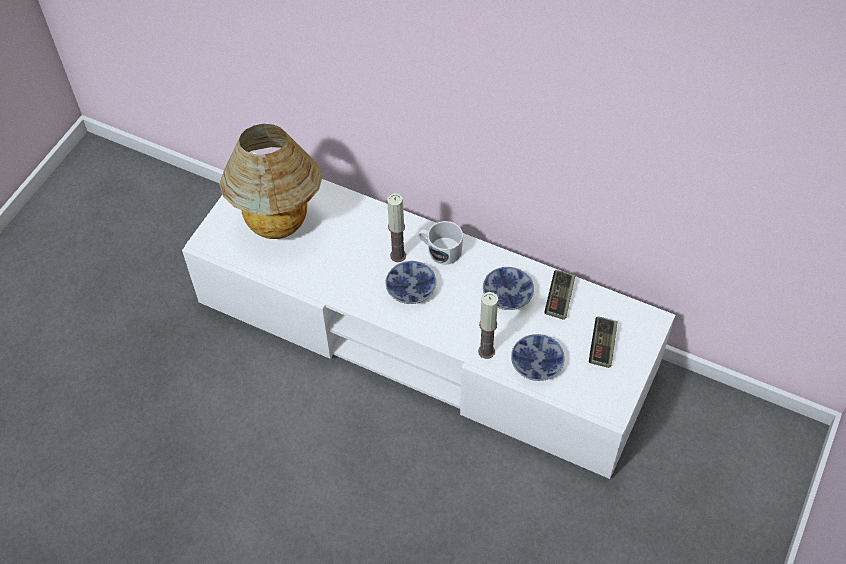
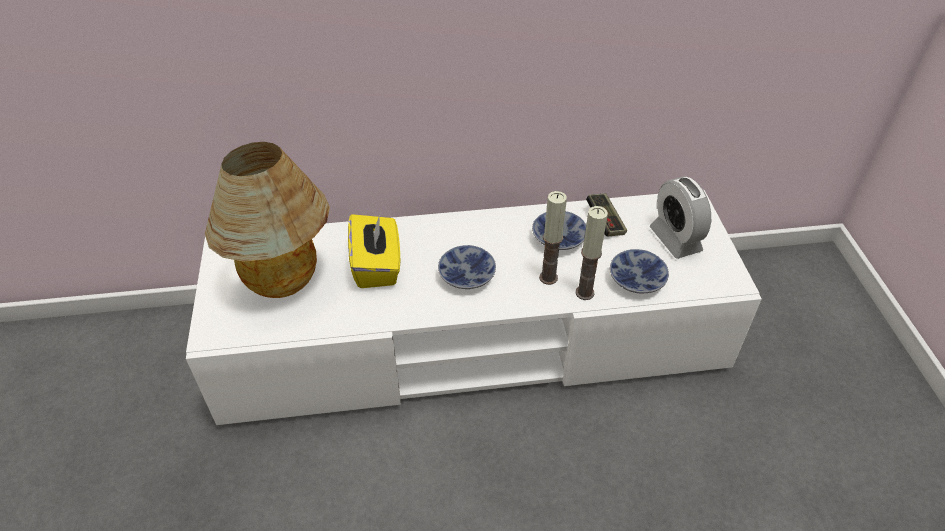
camera: 35 degrees left, 10 degrees down
(353, 245) = (377, 266): none -> yellow tissue box
(398, 255) = (429, 254): candle -> candle (548, 277)
(440, 250) = (465, 232): white mug -> none
(602, 346) = (675, 239): game controller -> alarm clock

